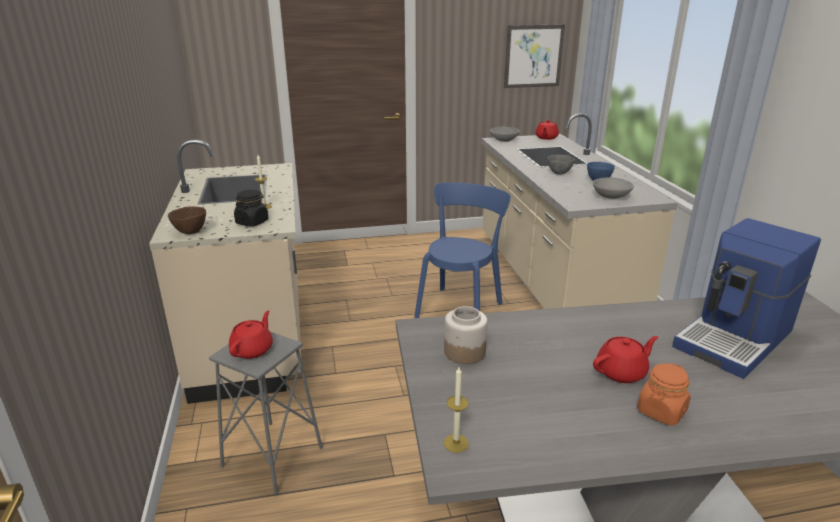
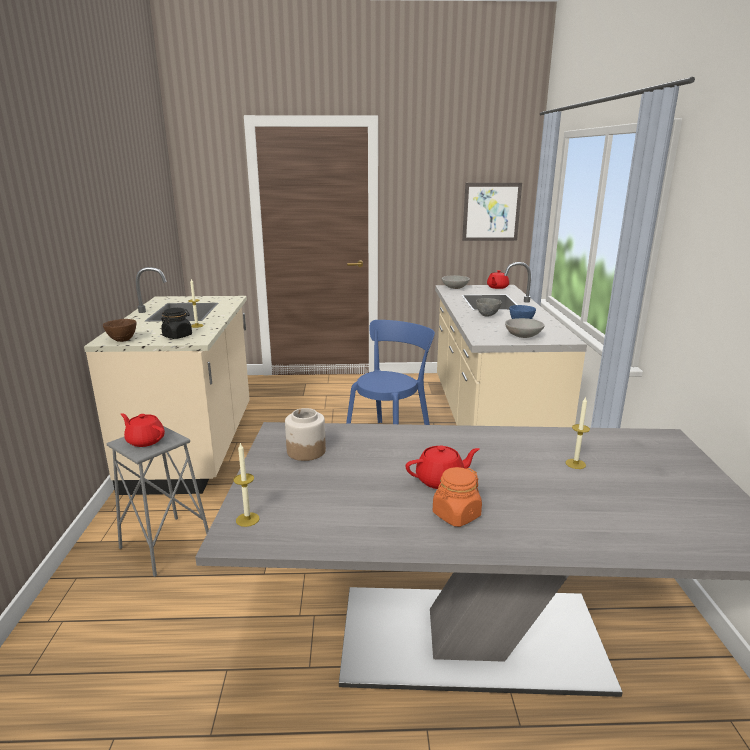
camera: 10 degrees right, 5 degrees down
(253, 349) = (145, 440): red teapot -> red teapot turned 90 degrees counterclockwise
(735, 339) = (575, 464): coffee machine -> candle

